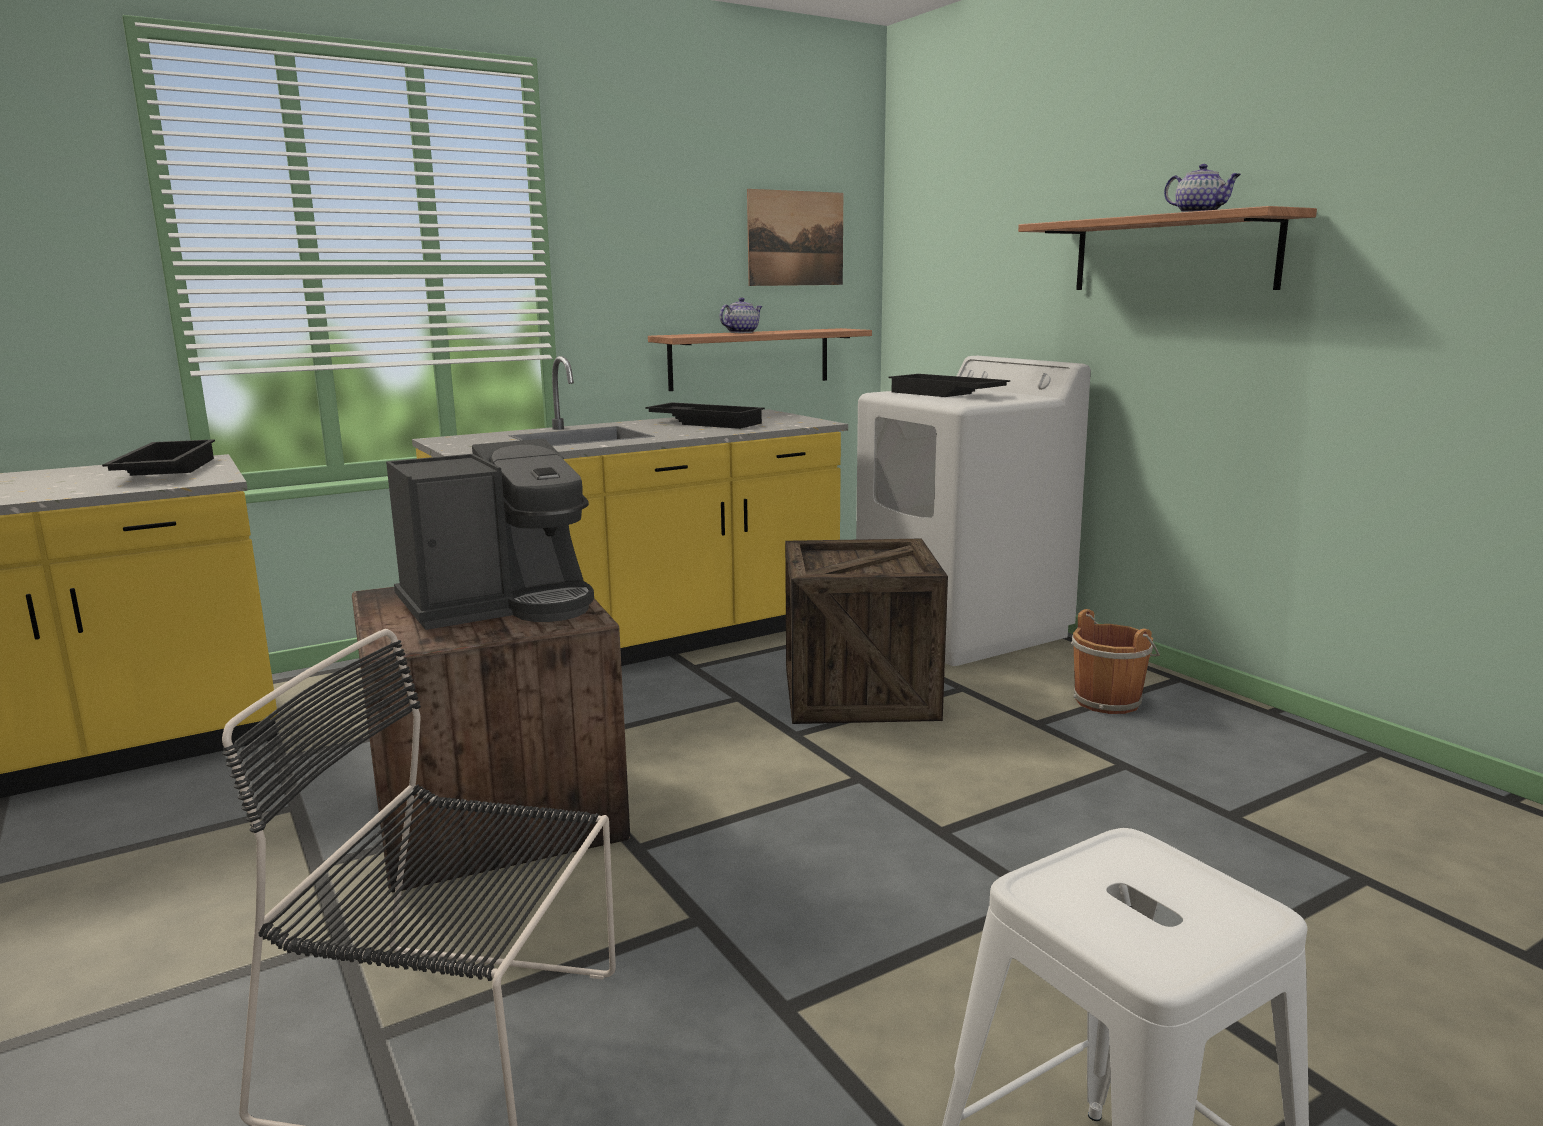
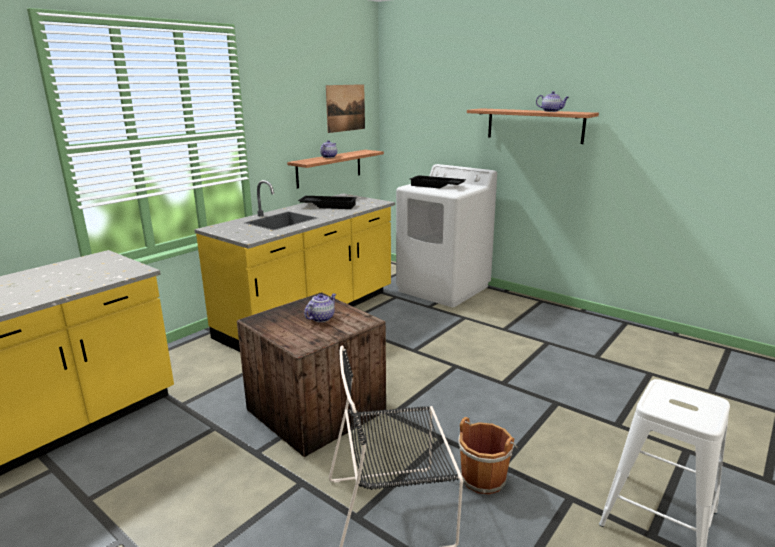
camera: 20 degrees left, 5 degrees up
(164, 471) = (95, 266): black tray -> none
(501, 605) = (321, 318): coffee machine -> teapot
(859, 693) = (425, 326): crate -> none
(1109, 700) = (523, 314): brown bucket -> brown bucket (484, 477)

